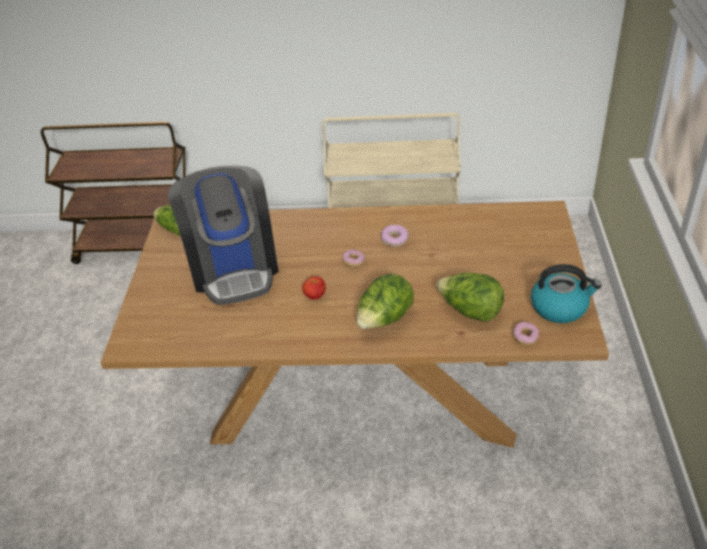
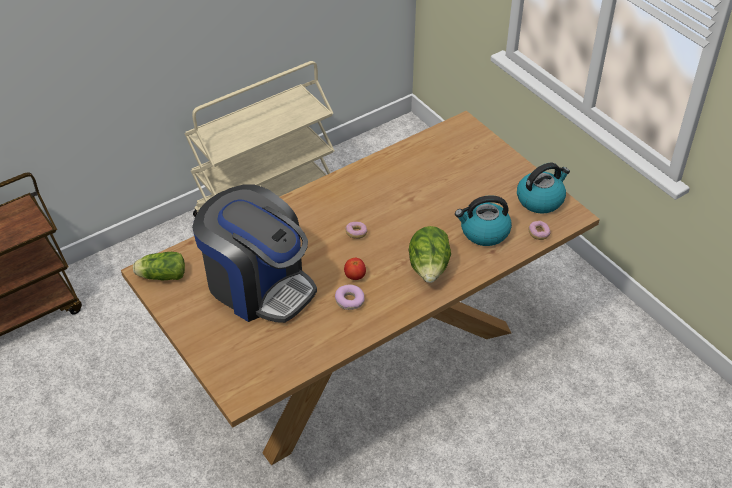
camera: 40 degrees left, 5 degrees up
(394, 239) = (369, 199): donut -> donut (349, 301)
(470, 311) = (484, 232): lettuce -> kettle

